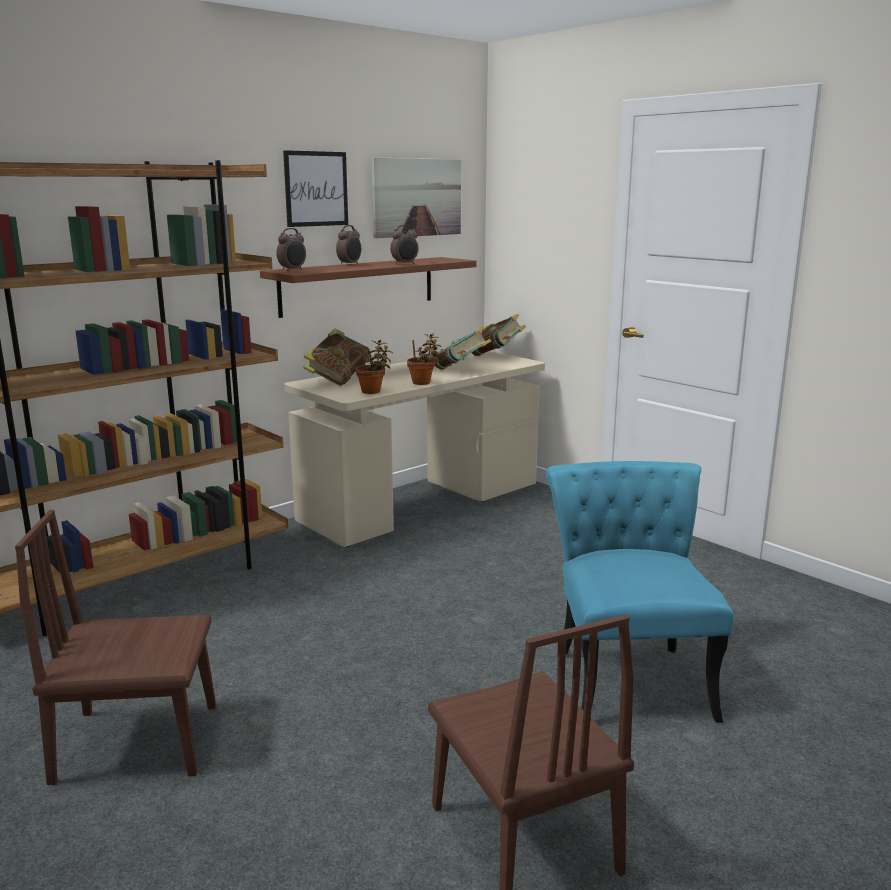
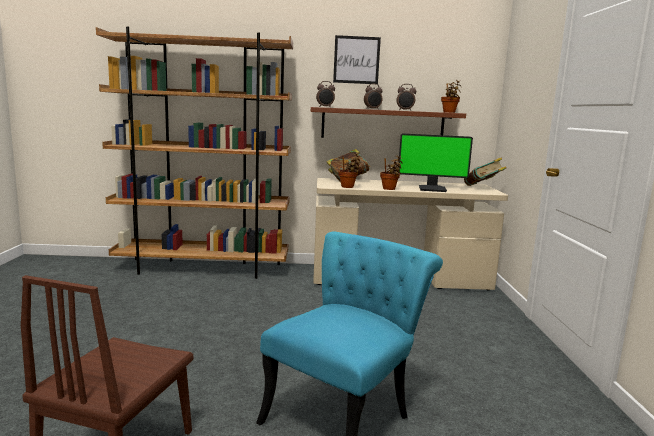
camera: 40 degrees right, 5 degrees down
(137, 742) = (85, 324): brown chair -> none
(417, 197) = (437, 70): picture -> none
(445, 258) = (449, 112): none -> potted plant
(461, 371) = (432, 189): book -> monitor

